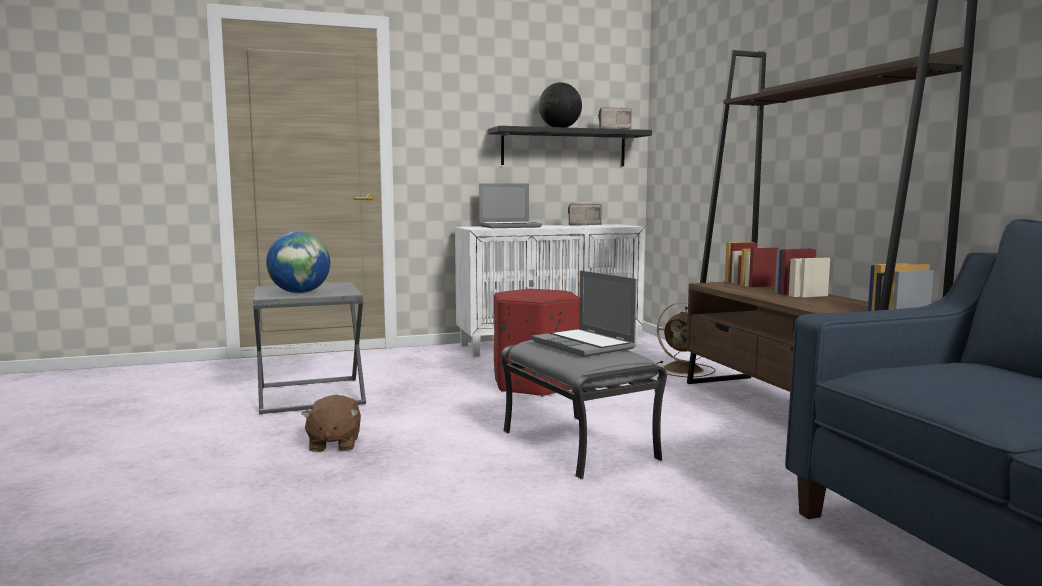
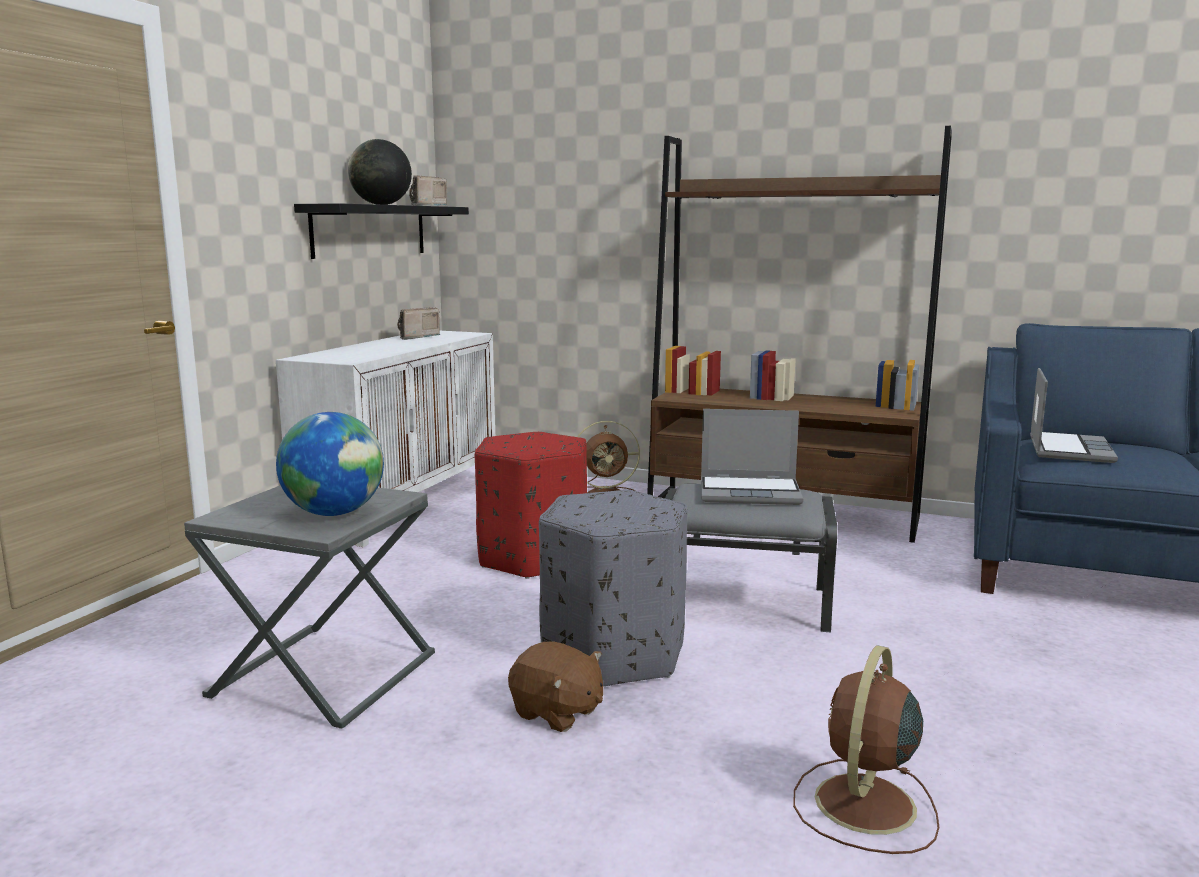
camera: 50 degrees left, 5 degrees up
(311, 547) = (864, 806): none -> brown fan
(431, 436) = (615, 654): none -> grey ottoman
(510, 226) = (357, 351): laptop -> laptop (1068, 449)

